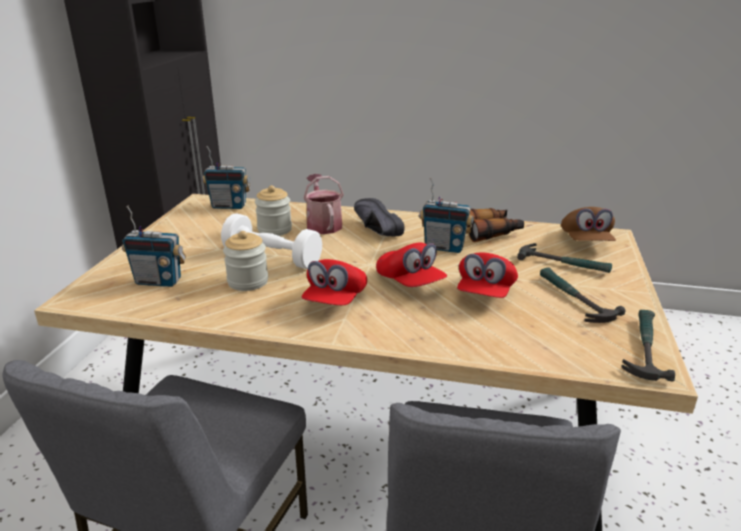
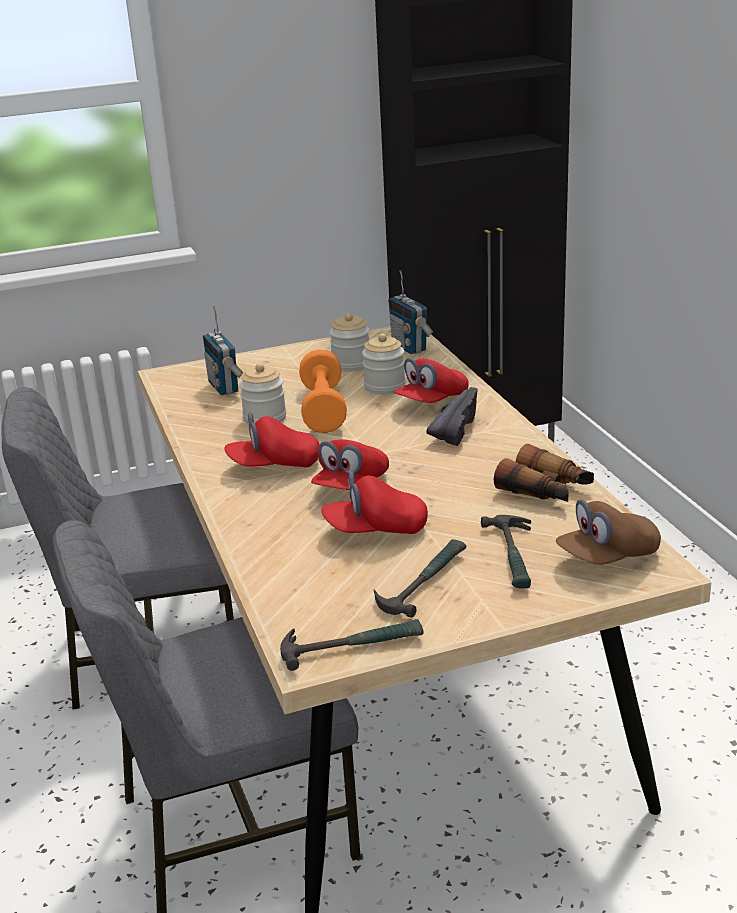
camera: 60 degrees right, 0 degrees up
(217, 228) = (351, 364): none -> jar
(272, 257) = (323, 409): white dumbbell -> orange dumbbell
(323, 224) = (431, 401): watering can -> red cap
(444, 247) = (461, 477): radio -> none

